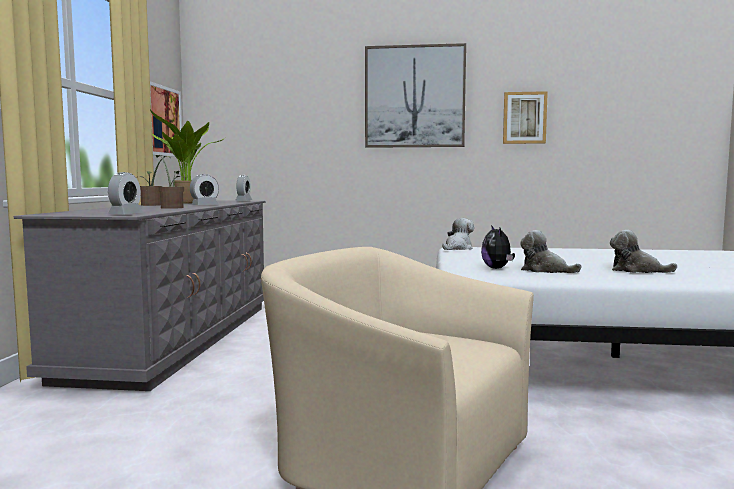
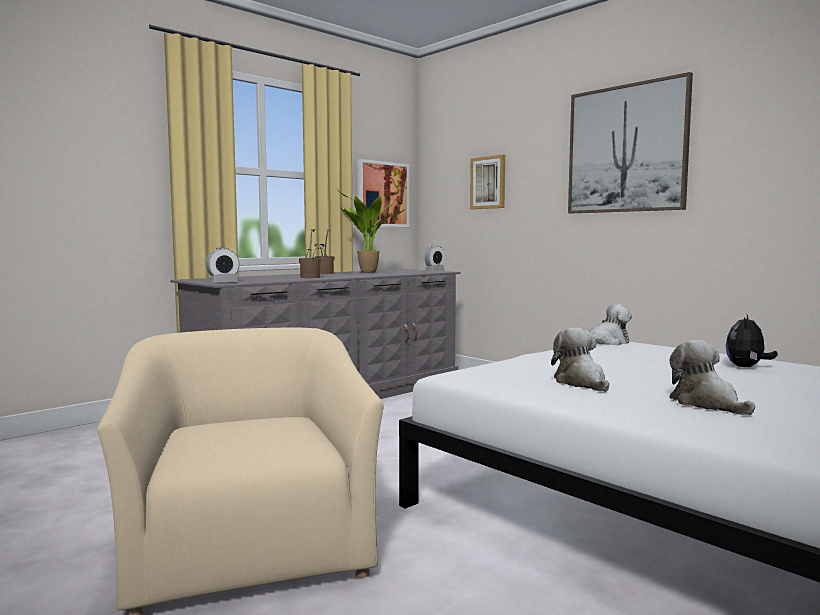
camera: 40 degrees right, 0 degrees up
(205, 205) = (354, 276): alarm clock -> none
(497, 268) = (538, 371): plush toy -> plush toy (746, 367)
(524, 118) = (774, 165): picture -> picture (488, 182)

